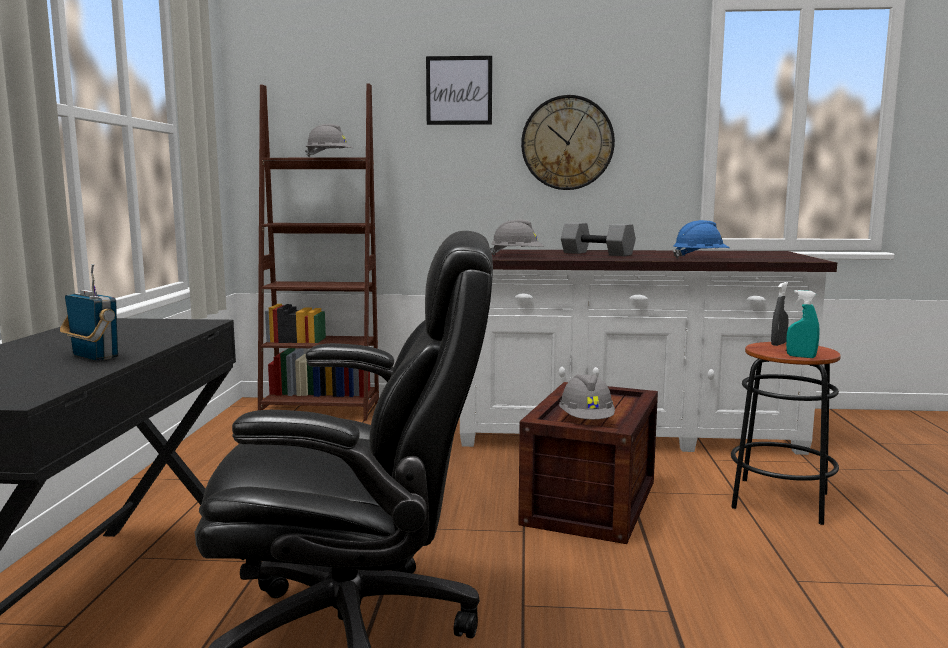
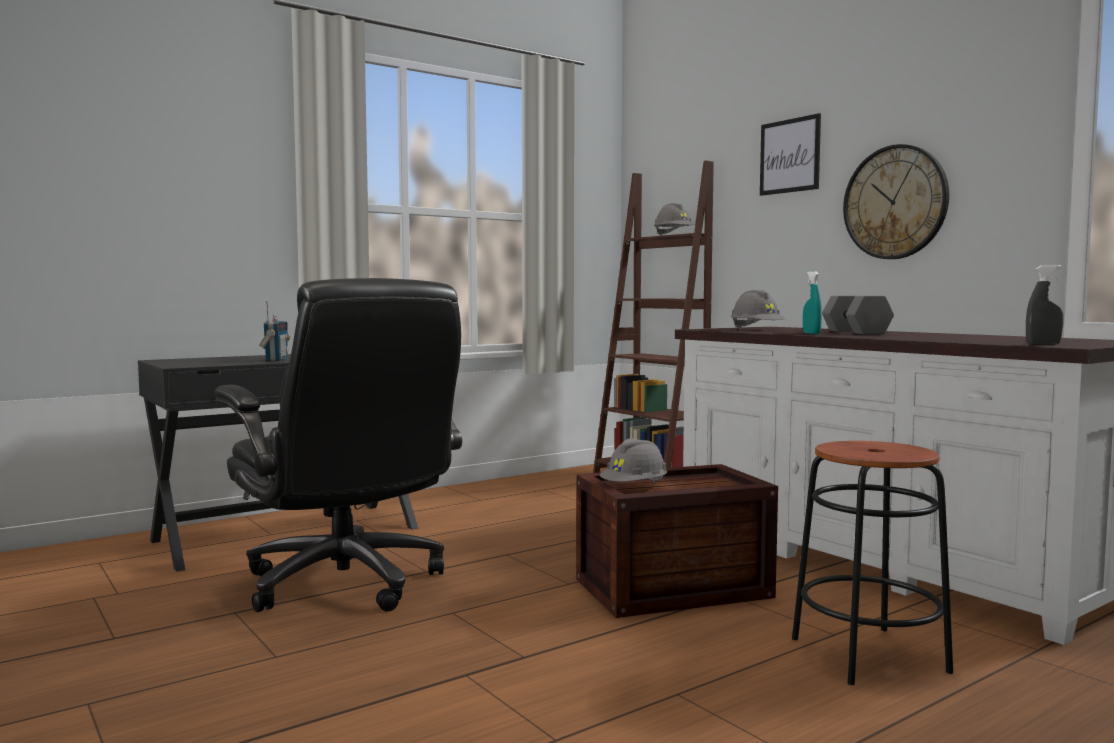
camera: 50 degrees right, 5 degrees down
(700, 258) = (931, 339): blue hard hat -> none
(778, 344) = (891, 445): grey spray bottle -> grey spray bottle (1043, 344)
(801, 356) = (847, 454): turquoise spray bottle -> turquoise spray bottle (811, 333)

